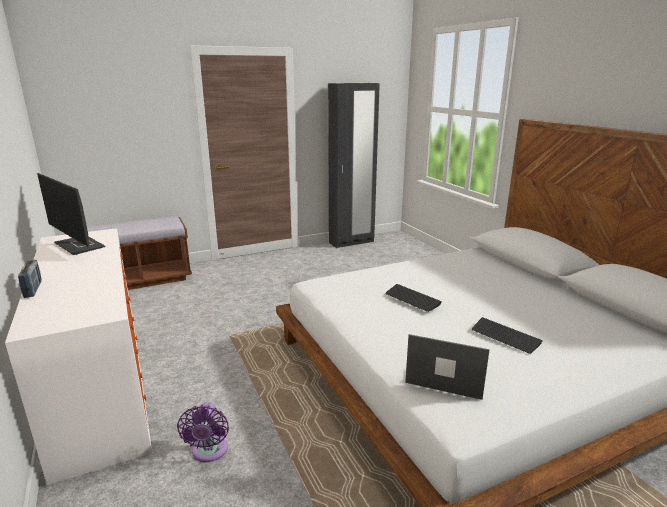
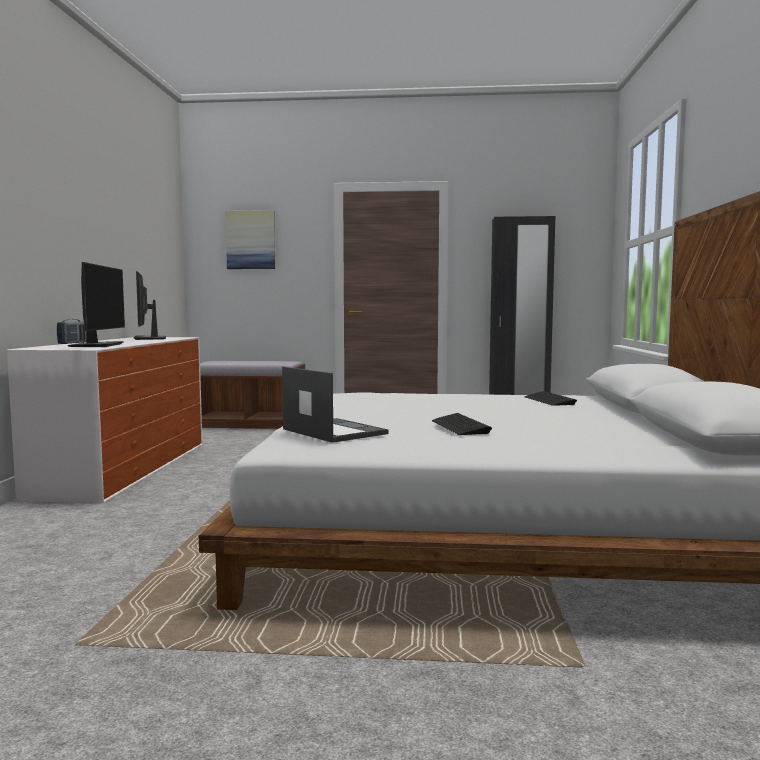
camera: 30 degrees right, 15 degrees down
(86, 295) = (97, 345): none -> monitor
(108, 103) = (251, 240): none -> picture
(209, 452) = (143, 511): purple fan -> none
(412, 299) = (412, 403): keyboard -> keyboard (549, 400)

